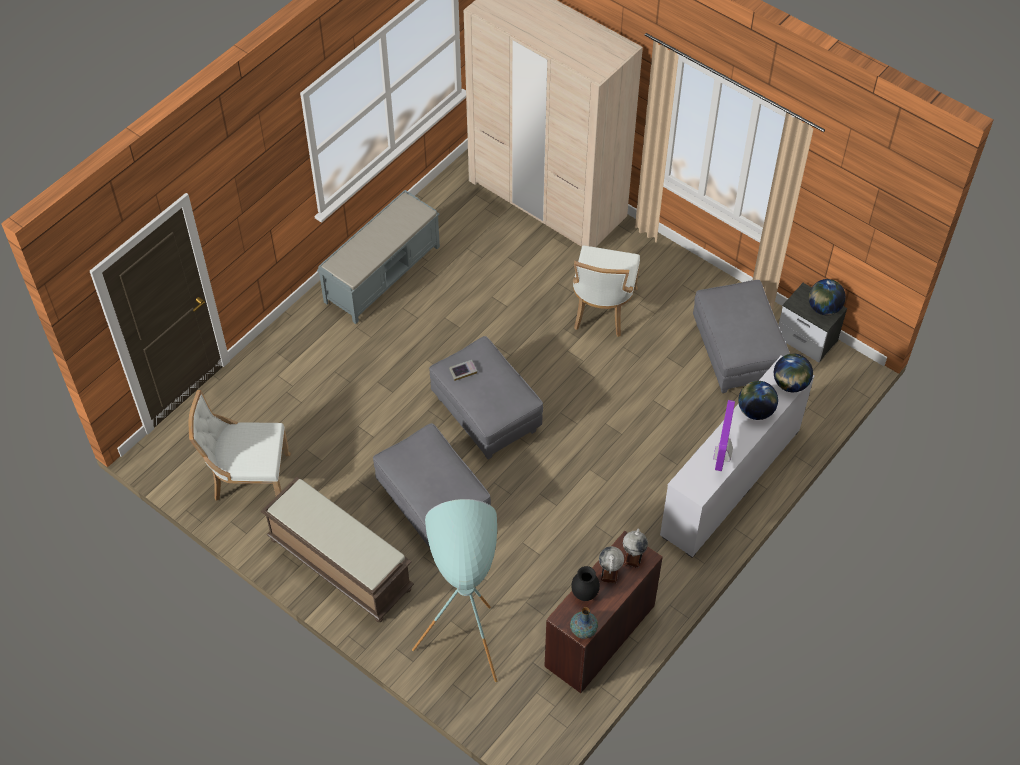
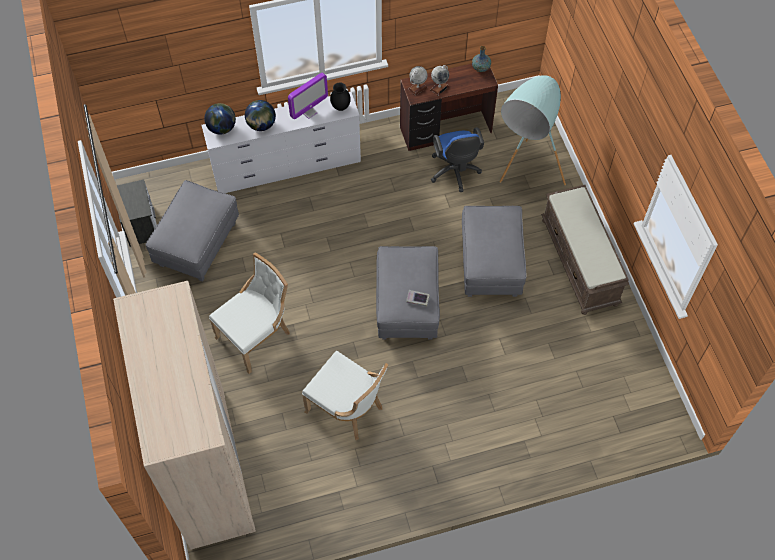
camera: 145 degrees left, 5 degrees up
(249, 479) = (610, 360): white chair -> white chair (348, 409)
(383, 273) = (397, 479): grey bench -> none
(547, 587) = (454, 173): none -> blue office chair
(584, 594) = (464, 85): black vase -> black vase (341, 107)
(823, 308) = (128, 195): globe -> none

